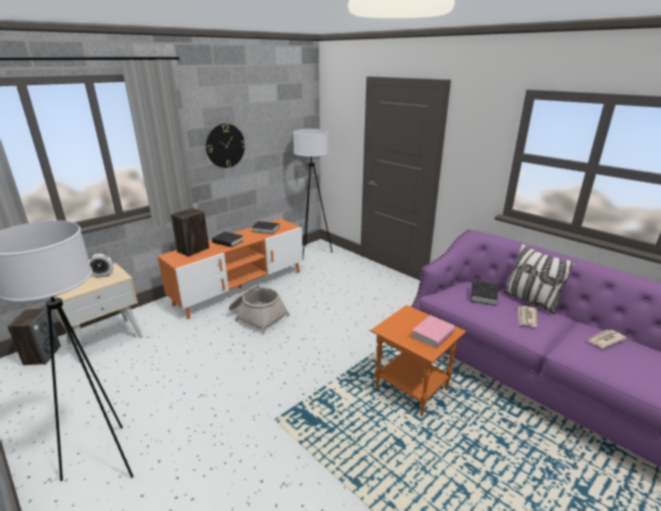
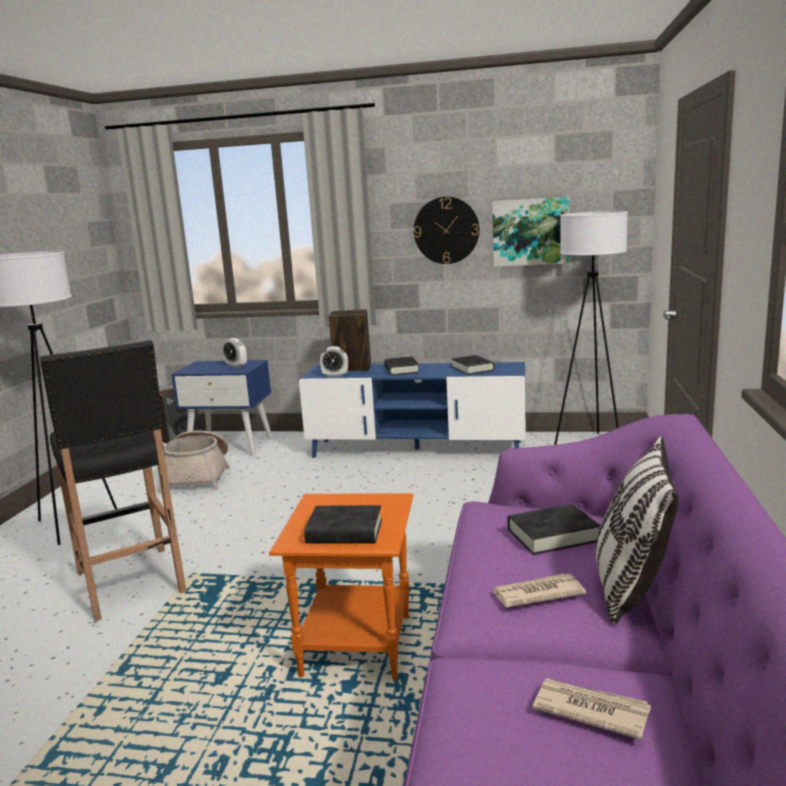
camera: 55 degrees right, 10 degrees down
(106, 339) = (231, 446): beige nightstand -> blue nightstand
(196, 258) = (335, 375): none -> alarm clock
(240, 287) = (417, 449): orange tv stand -> blue tv stand
(252, 451) = (131, 583): none -> black stool
(257, 316) = (373, 482): basket -> basket (198, 476)
(269, 142) = (531, 232): none -> picture
(432, 334) = (345, 532): pink book -> black book

